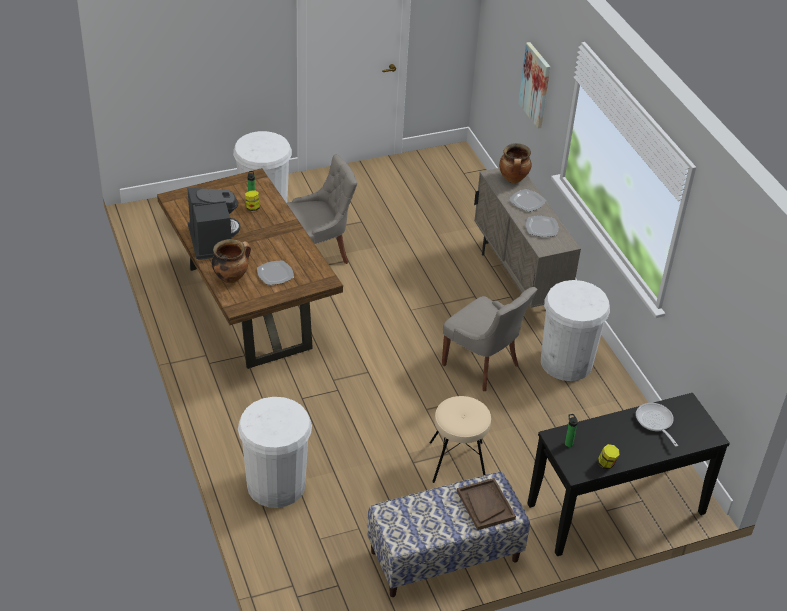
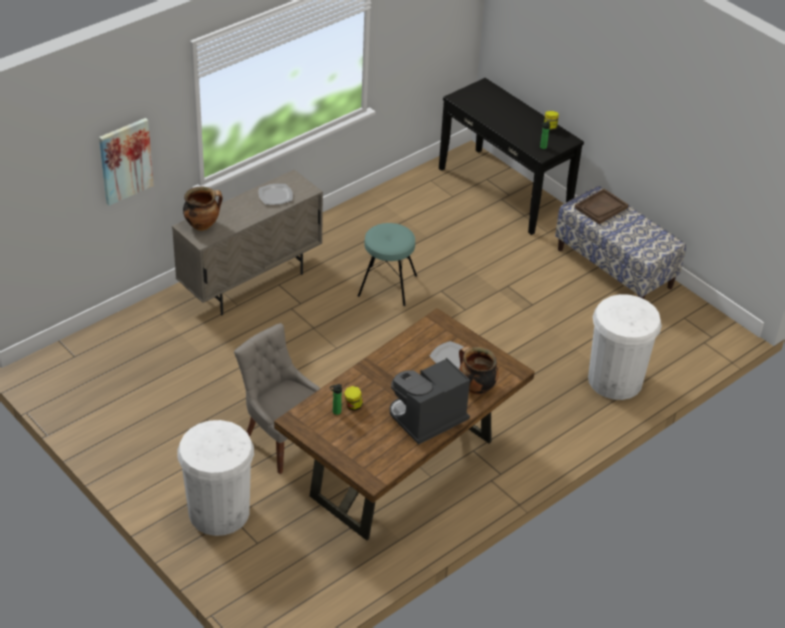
camera: 110 degrees left, 0 degrees up
(457, 462) = (514, 279): beige stool -> none
(482, 365) = (387, 286): grey chair -> turquoise stool
(527, 202) = (237, 210): plate -> none
(566, 362) = (352, 237): white trash can -> none
(655, 422) = (489, 110): frying pan -> none

